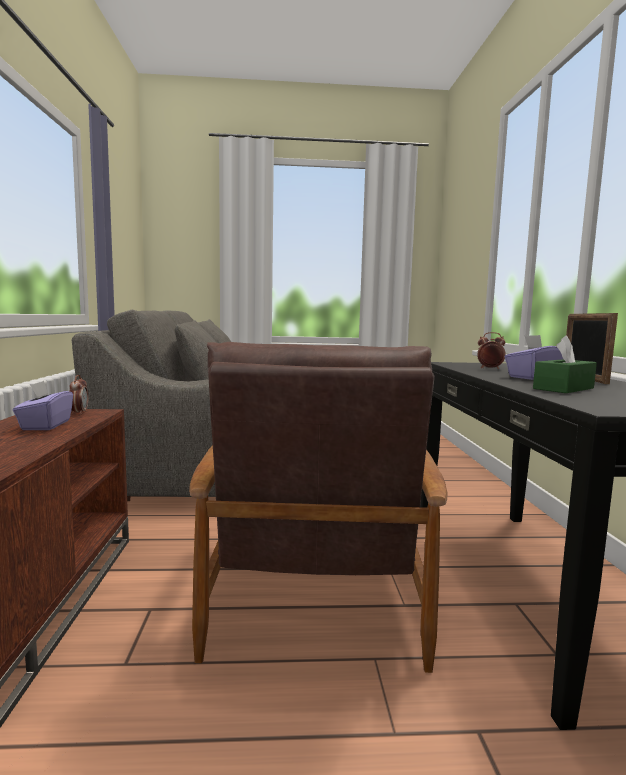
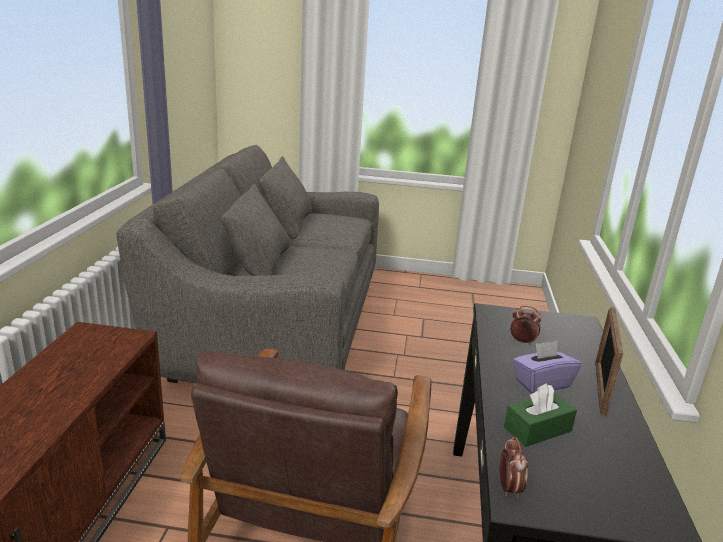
camera: 10 degrees right, 15 degrees up
(45, 425) = (80, 364): purple tissue box -> none
(79, 413) = (114, 338): alarm clock -> alarm clock (508, 488)

